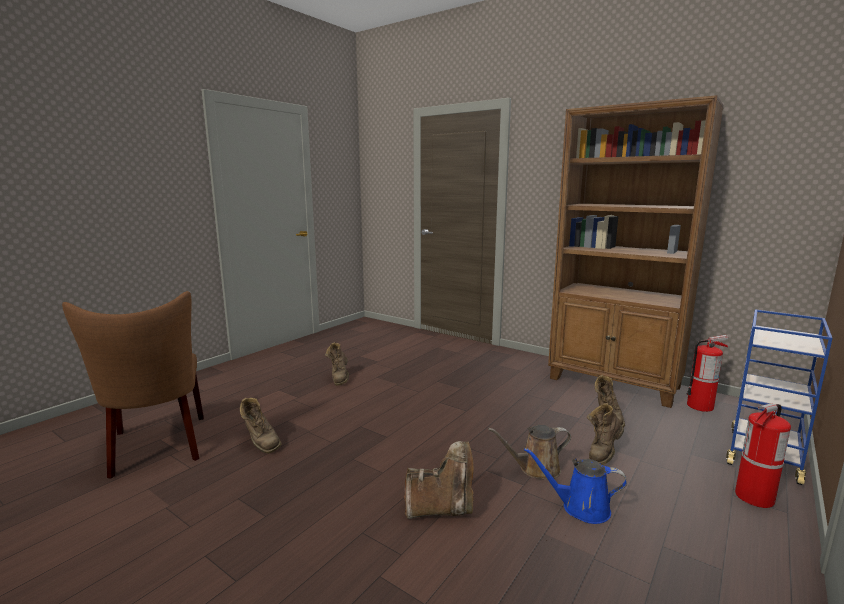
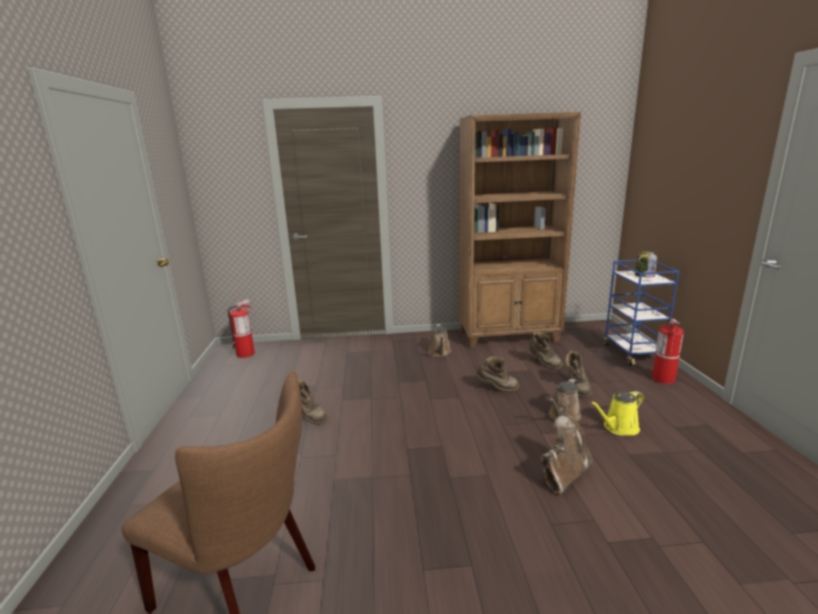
camera: 40 degrees left, 5 degrees up
(261, 443) = (348, 513): brown boot -> brown boot (497, 389)
(513, 373) = (440, 353): none -> brown watering can
(580, 508) = (618, 428): blue watering can -> yellow watering can
(700, 406) = (570, 334): fire extinguisher -> fire extinguisher (246, 354)
(787, 338) = (644, 276): none -> jar

